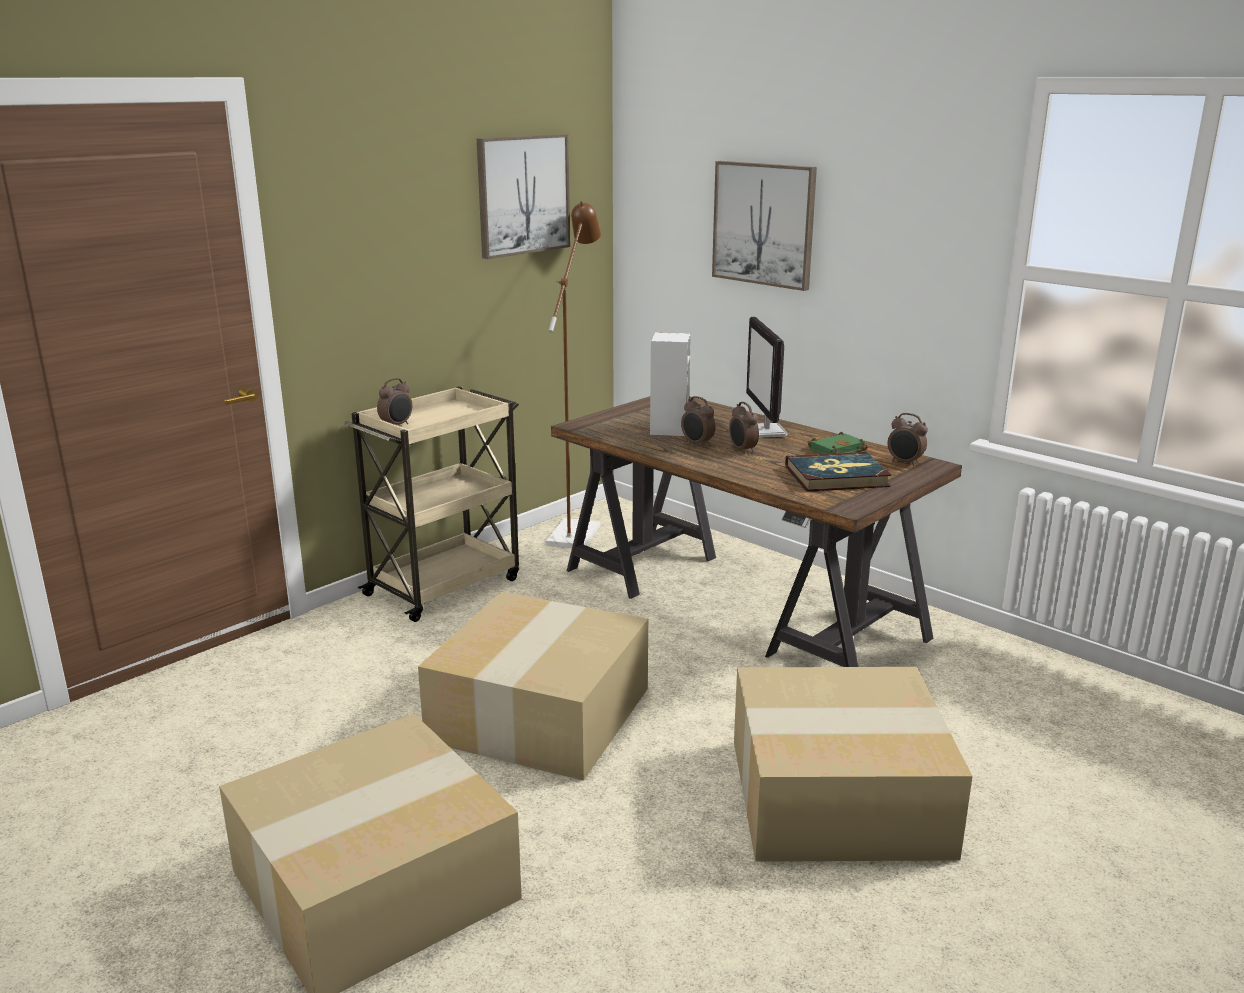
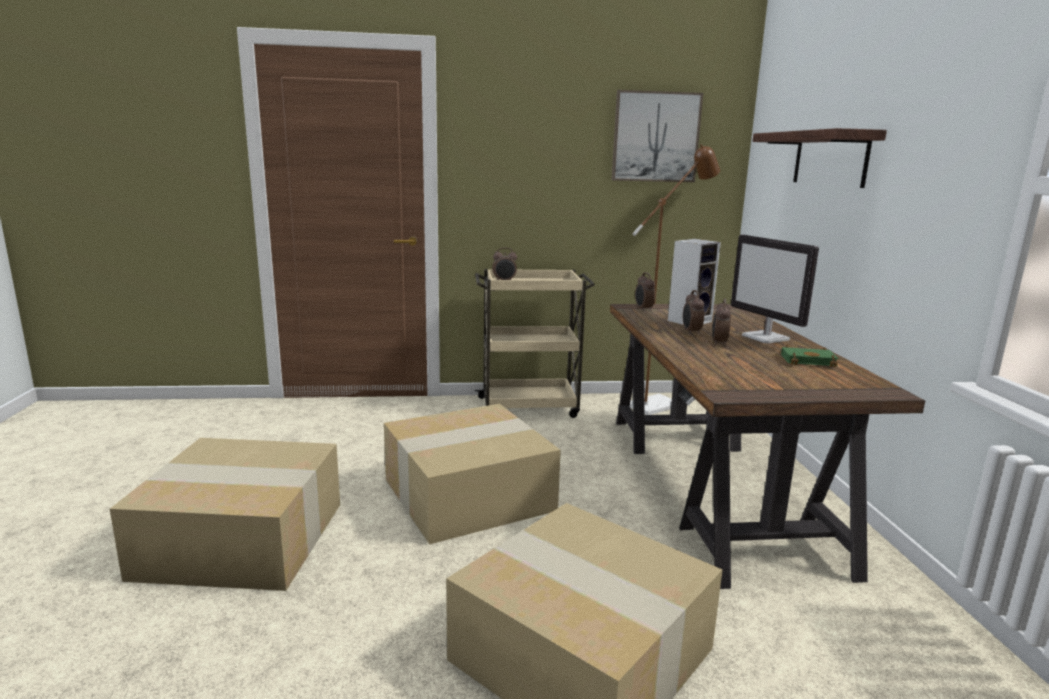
camera: 40 degrees right, 5 degrees down
(764, 224) = (830, 158): picture -> shelf
(765, 432) = (766, 338): monitor -> monitor turned 60 degrees counterclockwise
(836, 476) = (765, 375): book -> none
(905, 462) = (859, 383): alarm clock -> alarm clock (643, 309)

